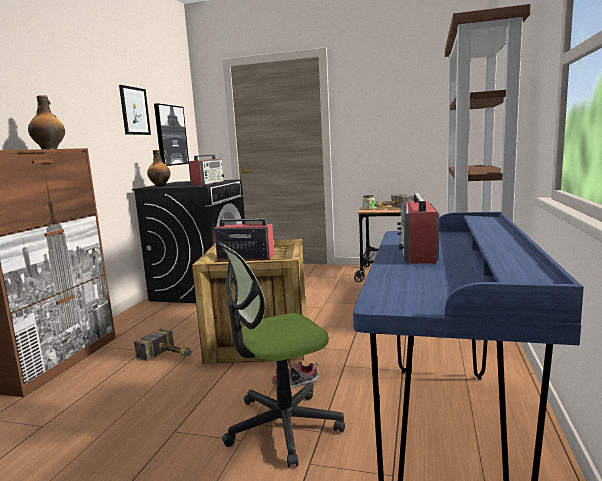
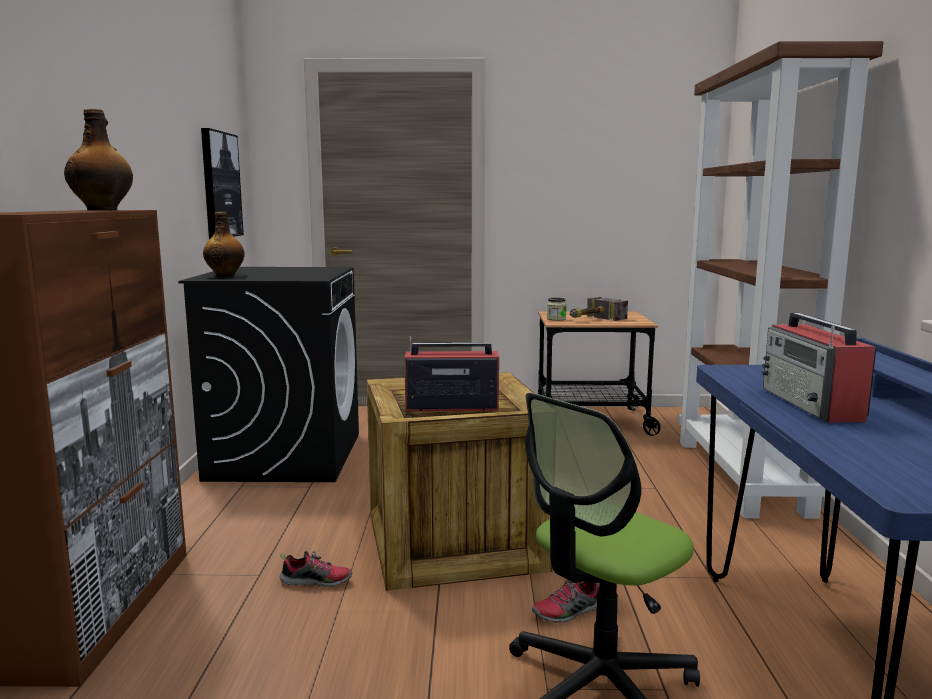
camera: 15 degrees left, 0 degrees up
(134, 111) = (178, 140): picture -> none
(170, 355) = (317, 581): hammer -> shoe
(208, 183) = (314, 274): radio -> none

